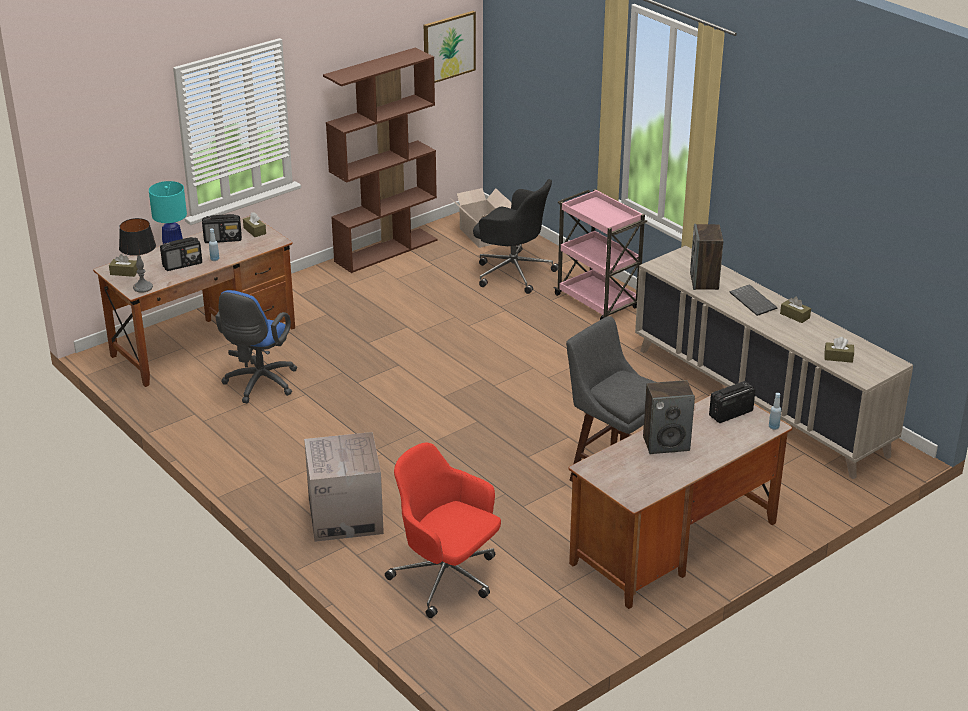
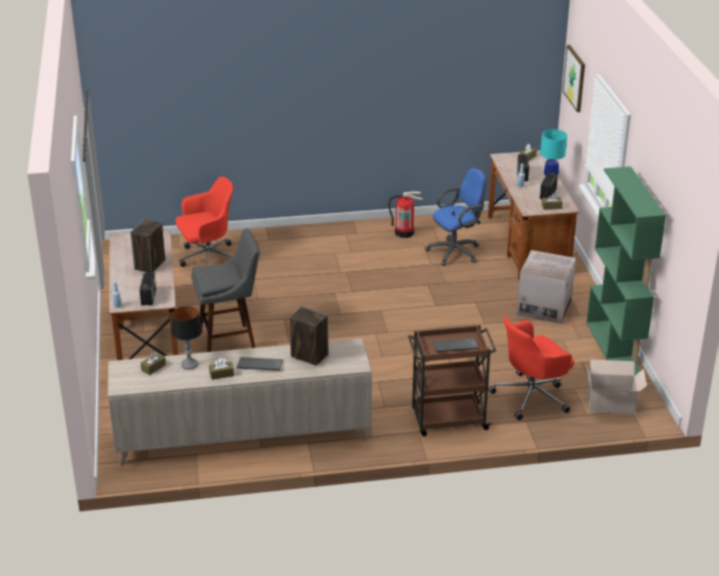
camera: 120 degrees right, 0 degrees up
(143, 287) = (502, 159): table lamp -> table lamp (189, 364)
(235, 437) = (404, 232): none -> fire extinguisher
(259, 385) = (456, 252): blue office chair -> blue office chair turned 105 degrees clockwise
(345, 516) = (293, 246): cardboard box -> cardboard box (544, 308)
(386, 250) = (614, 348): brown bookcase -> green bookcase
(448, 47) = (686, 249): picture -> picture (575, 78)
(512, 272) = (532, 396): black office chair -> red office chair
(598, 302) = (448, 420): pink cart -> brown cart
(603, 211) = (455, 347): none -> keyboard

